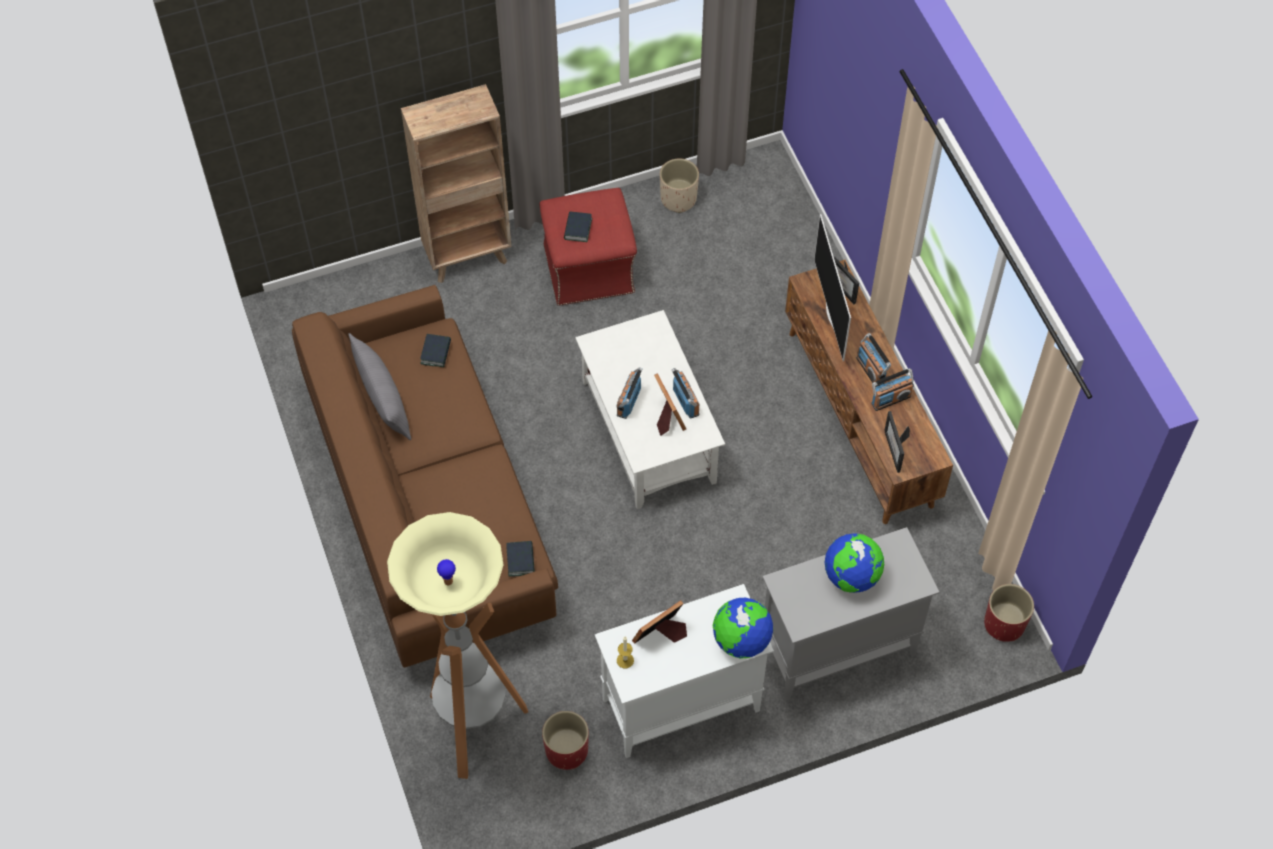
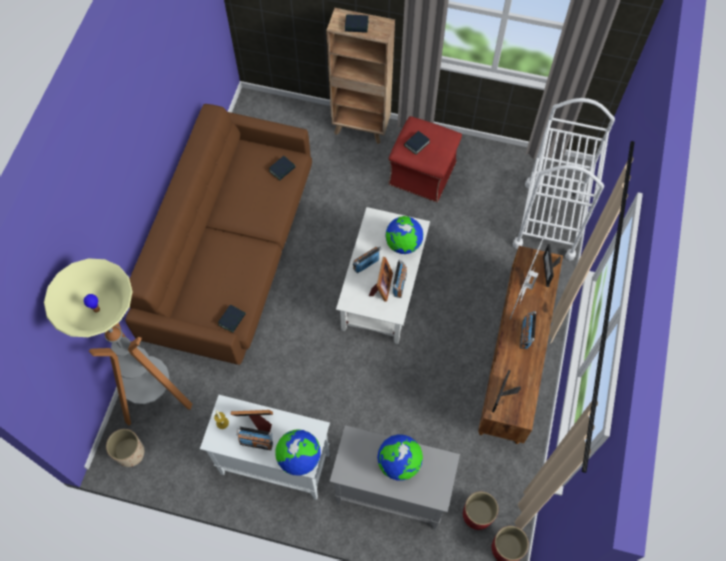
camera: 35 degrees right, 5 degrees up
(383, 400) = (233, 179): grey pillow -> none
(446, 115) = (356, 26): none -> book
(566, 750) = (192, 447): red planter -> red planter (477, 515)
(653, 354) = (403, 244): none -> globe
(678, 199) = (505, 162): beige planter -> beige planter (130, 453)
(781, 237) = (549, 220): none -> white cart
(890, 399) = (523, 362): radio -> radio (256, 443)

